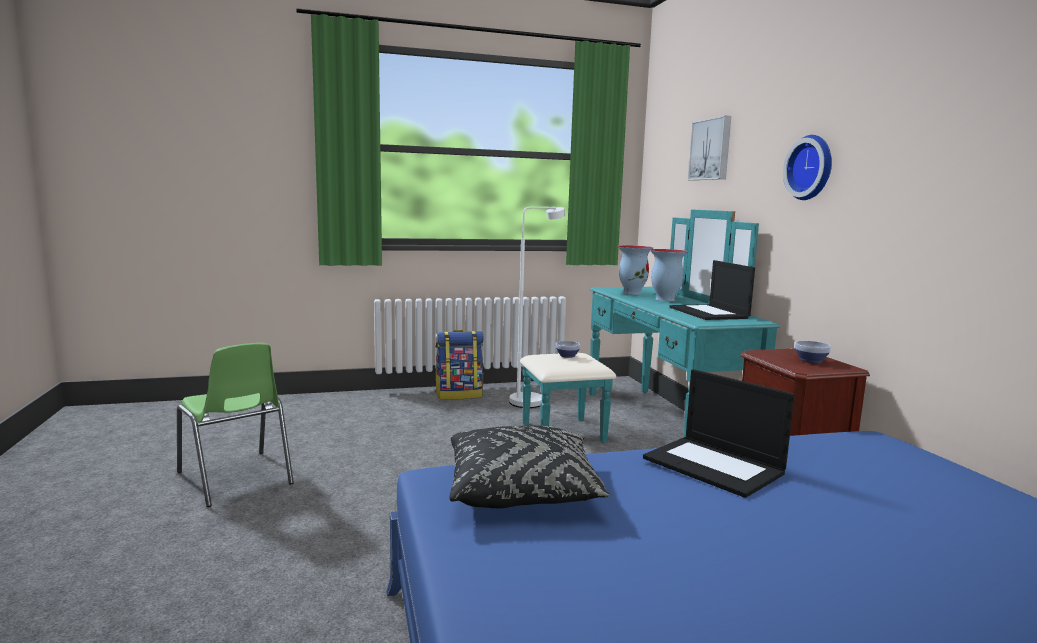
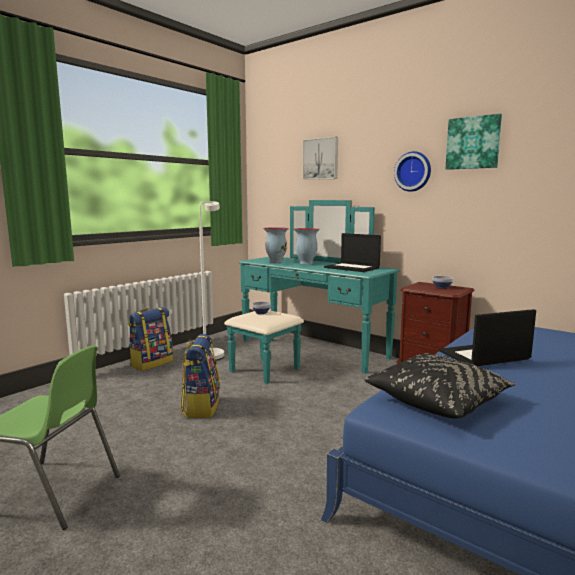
camera: 35 degrees left, 0 degrees up
(441, 449) = (201, 407): none -> backpack
(715, 466) = (483, 356): laptop -> laptop turned 150 degrees clockwise
(894, 117) = (473, 143): none -> picture

